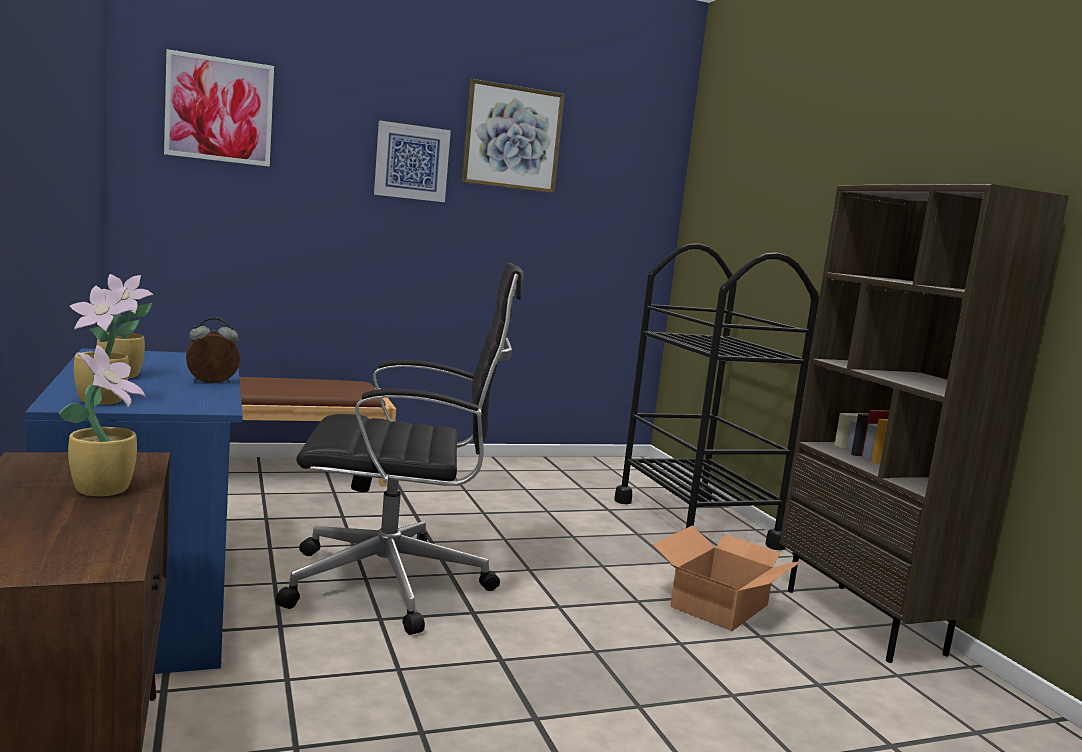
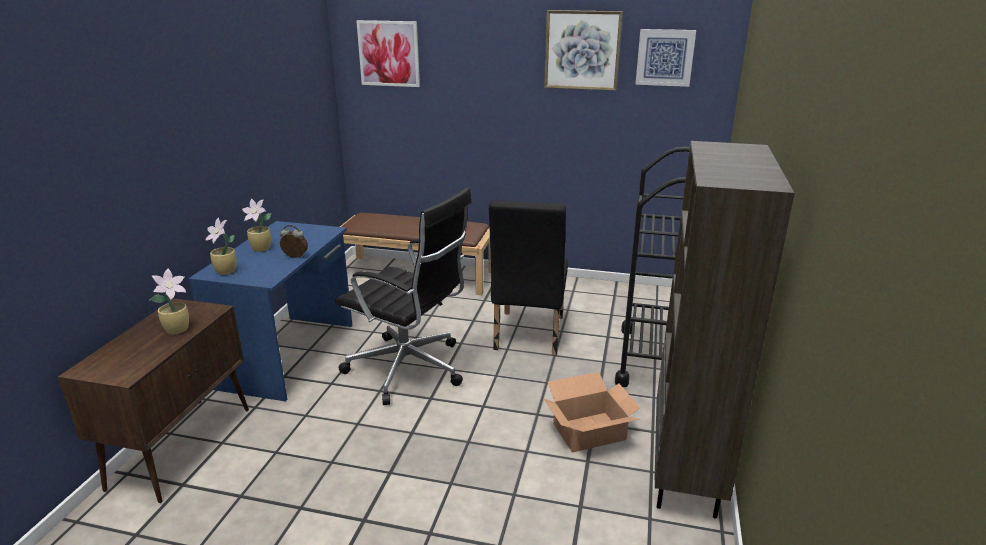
camera: 35 degrees right, 15 degrees up
(411, 162) = (508, 75): picture -> picture (665, 57)
(513, 522) = (527, 336): none -> black chair

